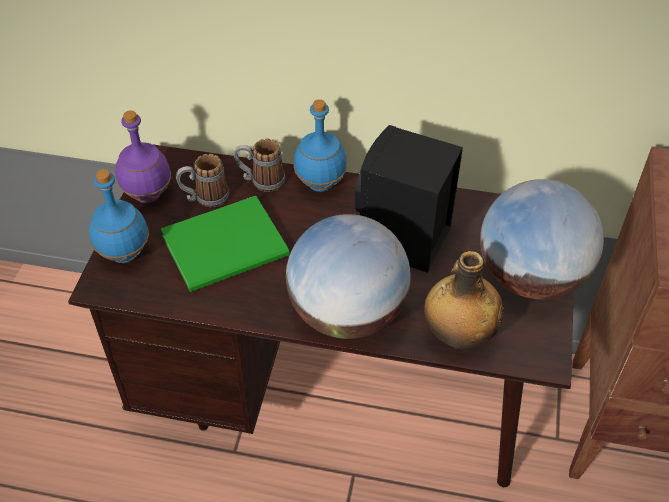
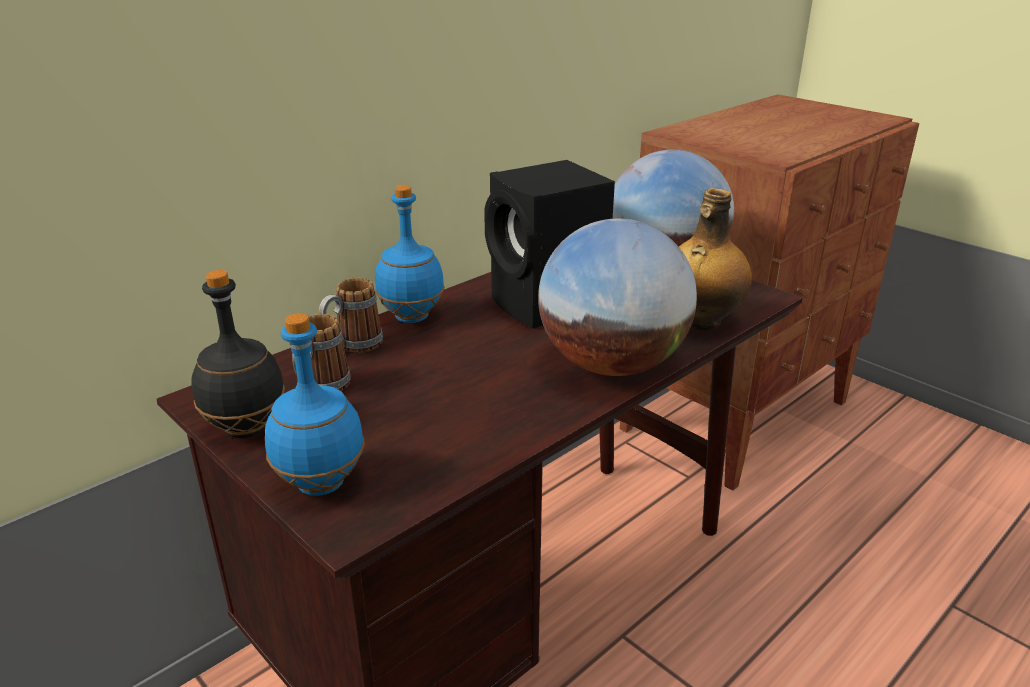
camera: 55 degrees left, 20 degrees down
(148, 195) = (247, 429): purple bottle -> black bottle
(229, 247) = (422, 400): green book -> none

